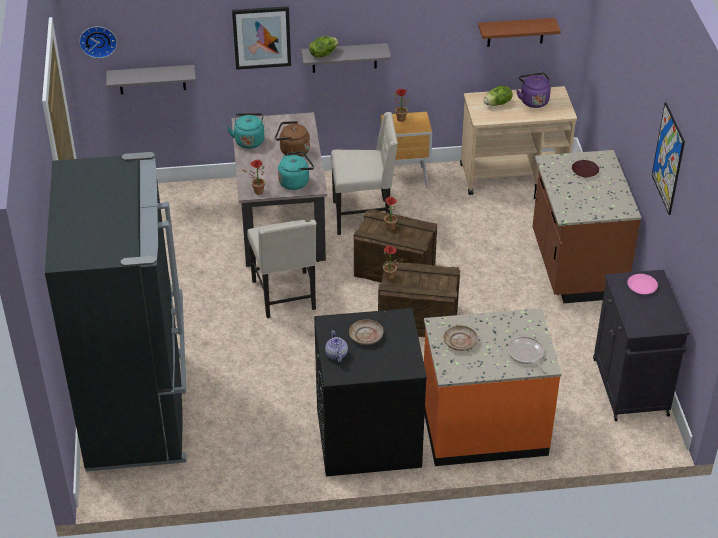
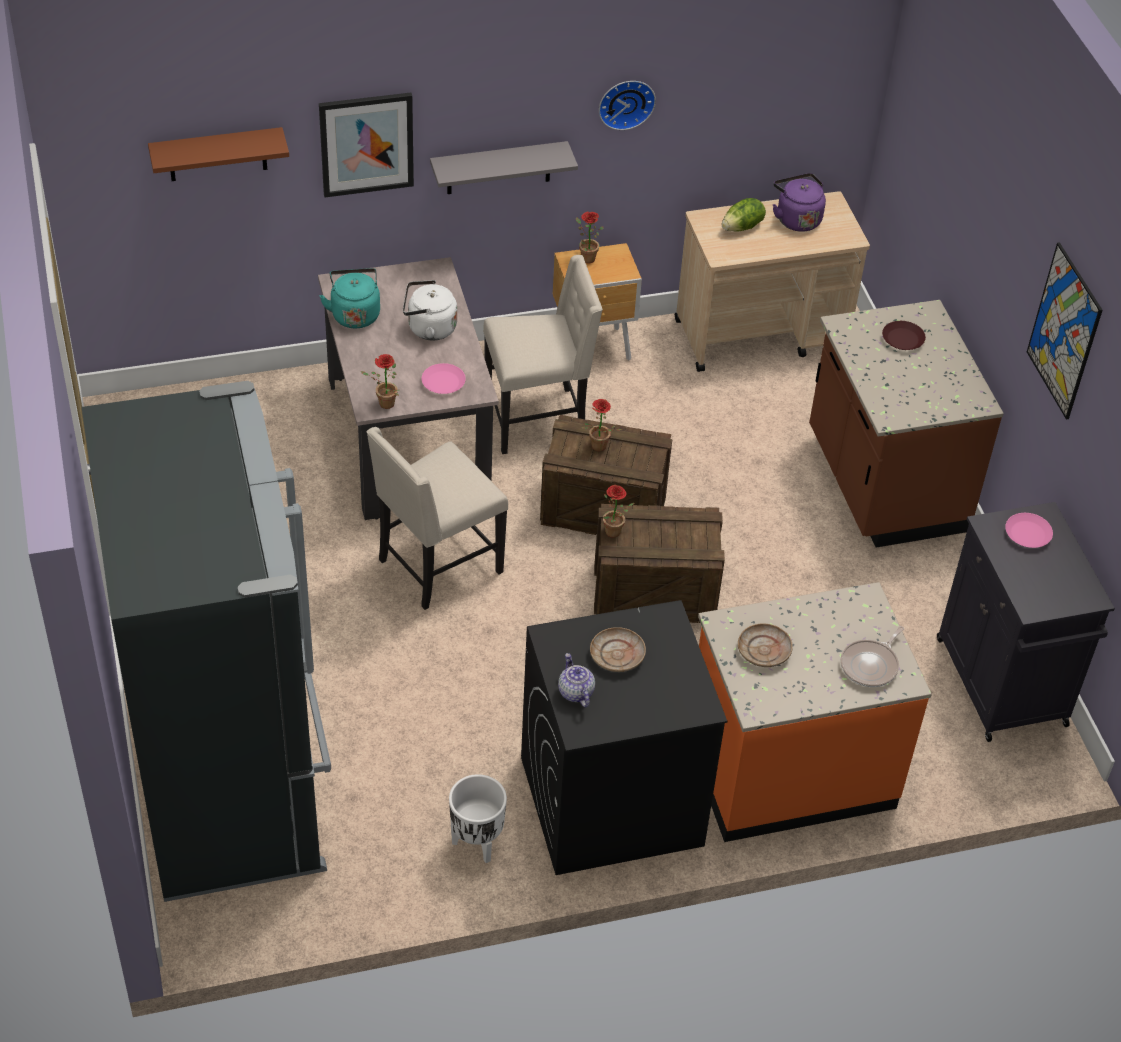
camera: 10 degrees left, 5 degrees up
(98, 40) = (96, 164): wall clock -> wall clock (625, 102)
(152, 79) = (186, 221): grey shelf -> none
(280, 454) = (476, 843): none -> white planter
(285, 296) = (437, 567): beige chair -> beige chair turned 75 degrees clockwise
(292, 151) = (428, 328): brown kettle -> white kettle
(295, 181) = (444, 382): turquoise kettle -> pink plate
(323, 54) = (467, 166): lettuce -> none
(515, 32) = (769, 112): brown shelf -> brown shelf (217, 154)
(526, 355) = (871, 665): frying pan -> frying pan turned 105 degrees counterclockwise

